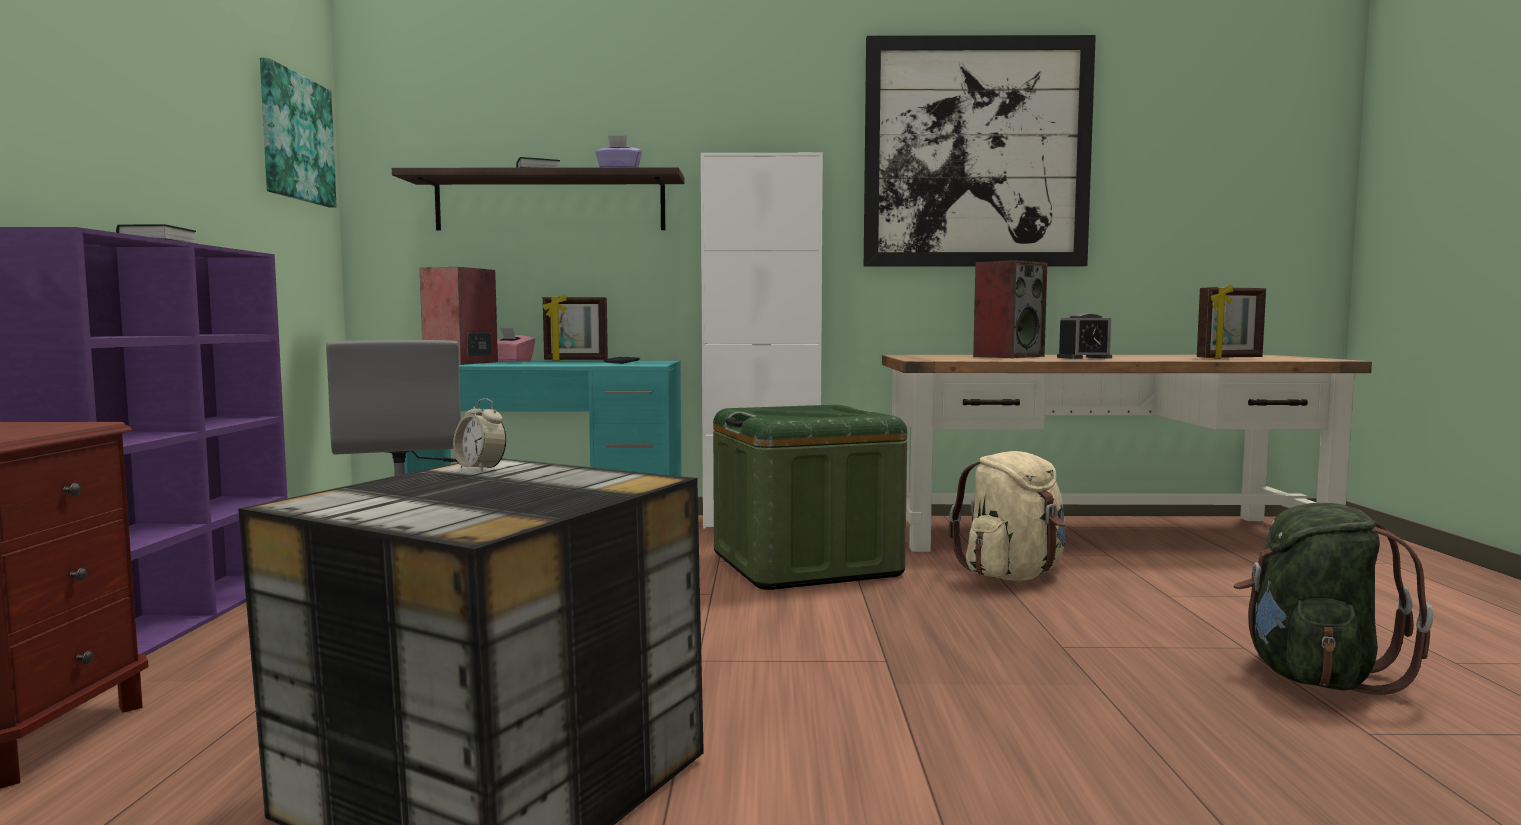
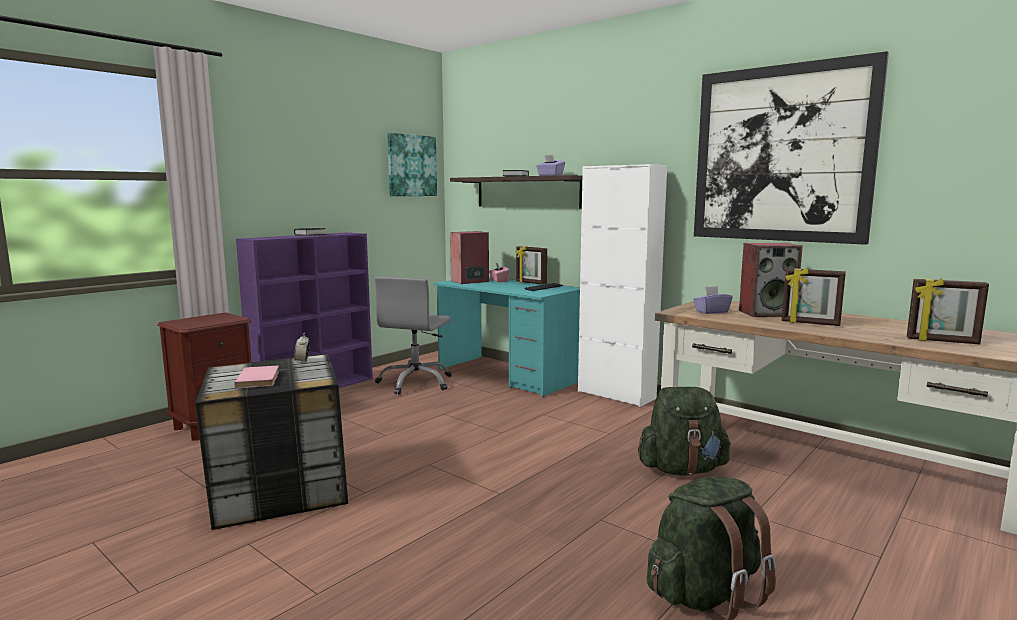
camera: 40 degrees right, 5 degrees up
(491, 497) = (260, 379): none -> pink book
(805, 564) = (581, 428): green storage box -> none
(956, 358) = (711, 312): none -> purple tissue box
(1012, 575) = (682, 469): beige backpack -> green backpack
(1084, 358) = (810, 323): alarm clock -> picture frame

